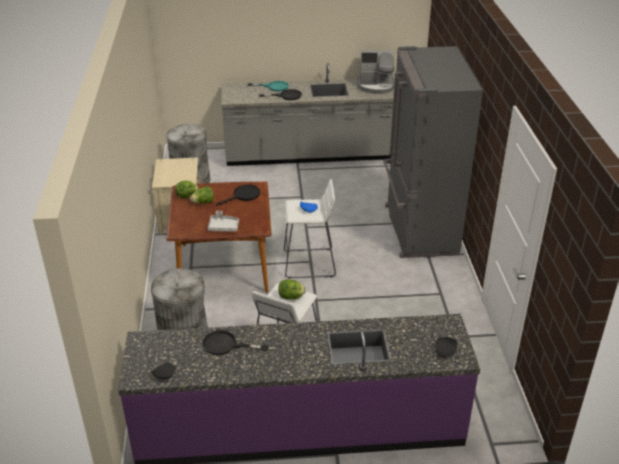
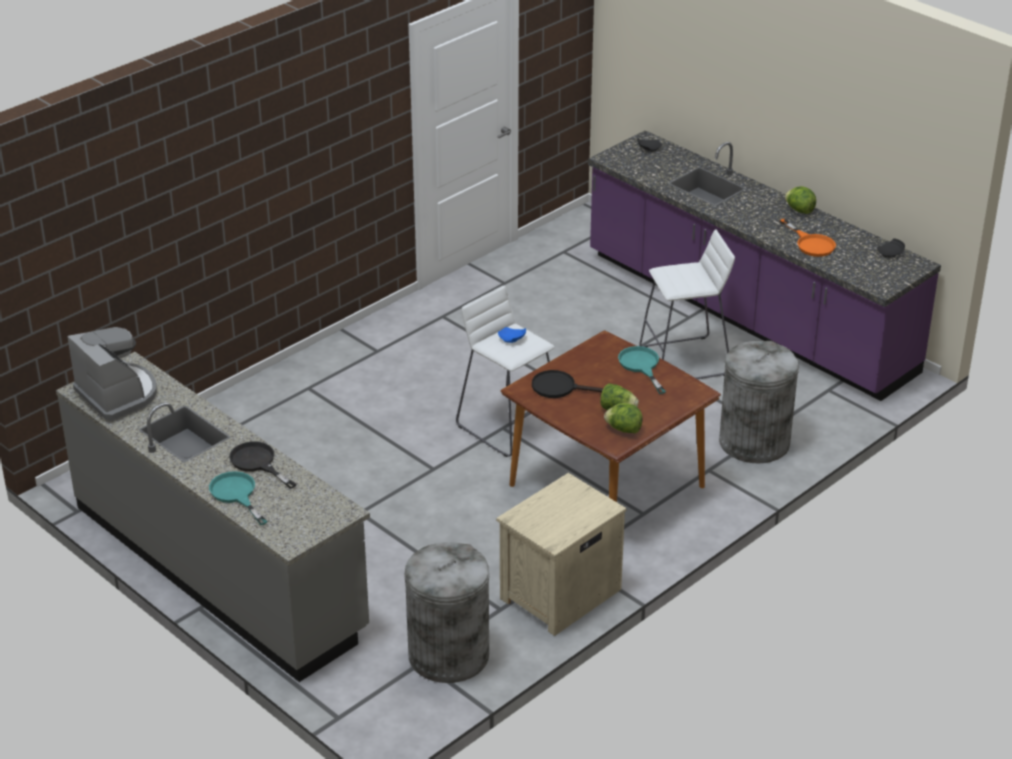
camera: 130 degrees left, 0 degrees up
(223, 227) = (641, 366): grey tray -> turquoise frying pan
(226, 345) = (811, 243): black frying pan -> orange frying pan
(291, 297) = (678, 276): lettuce -> lettuce (799, 210)
(418, 230) = (326, 379): grey fridge -> none

